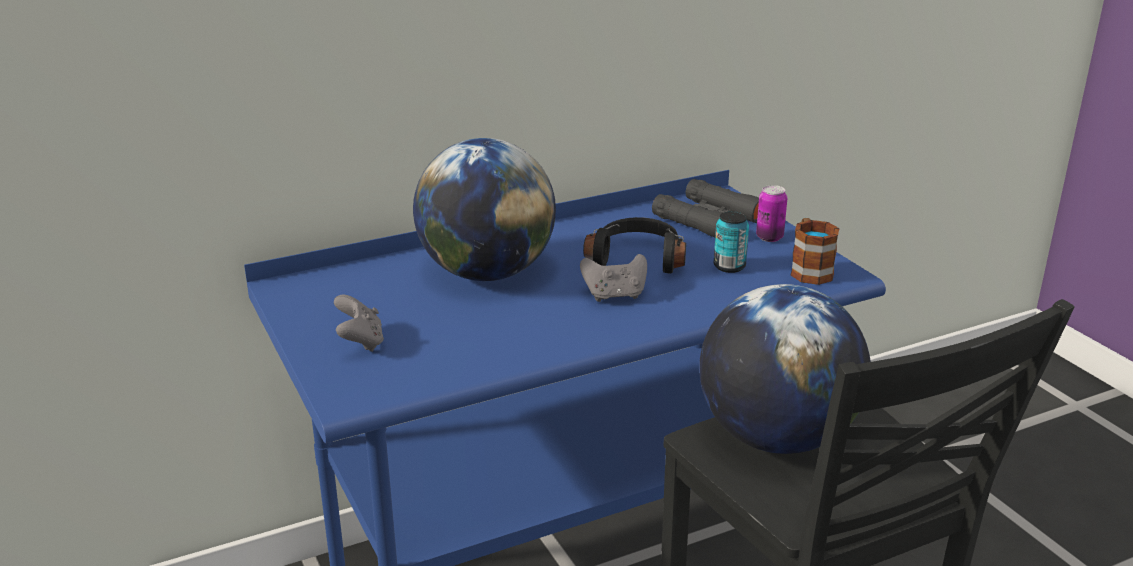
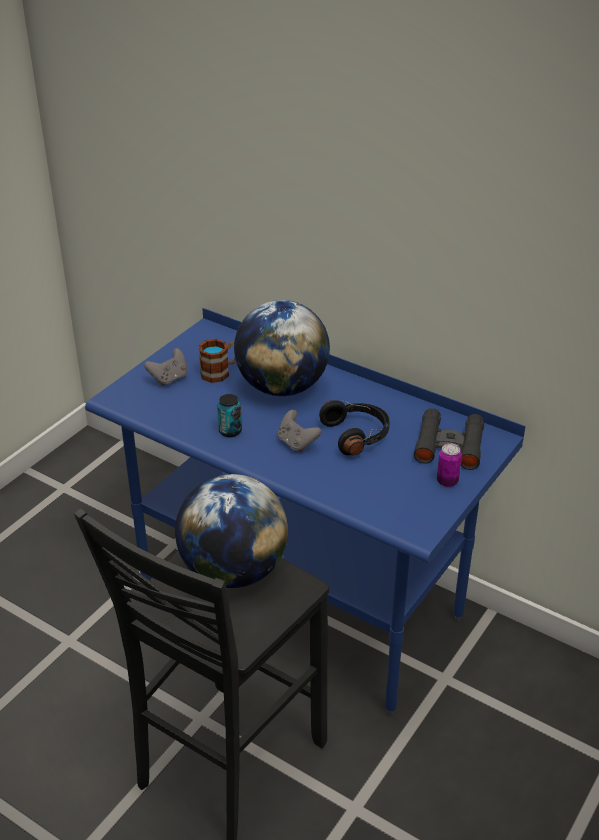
camera: 60 degrees right, 10 degrees up
(729, 266) = (382, 476): can -> can (230, 431)
(809, 269) = (412, 513): mug -> mug (220, 372)

